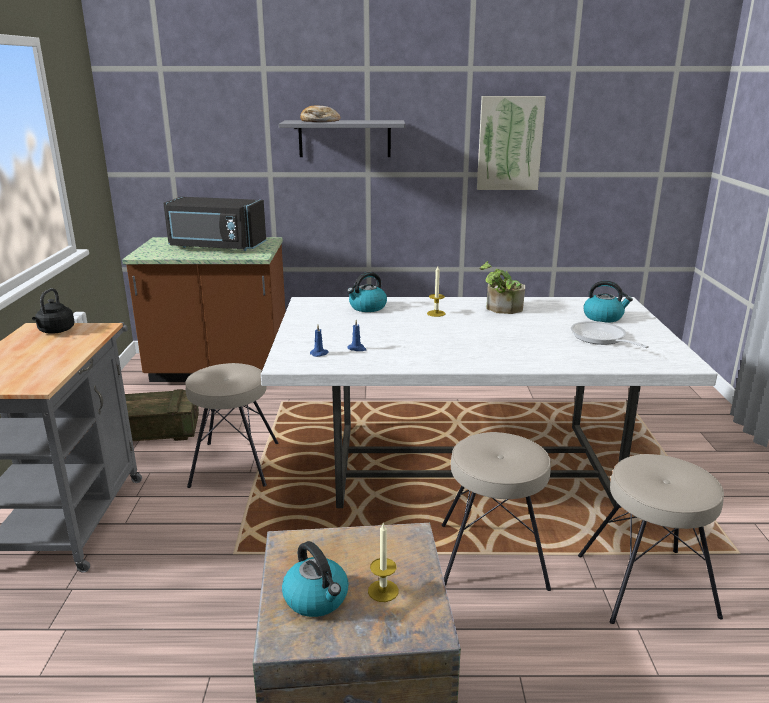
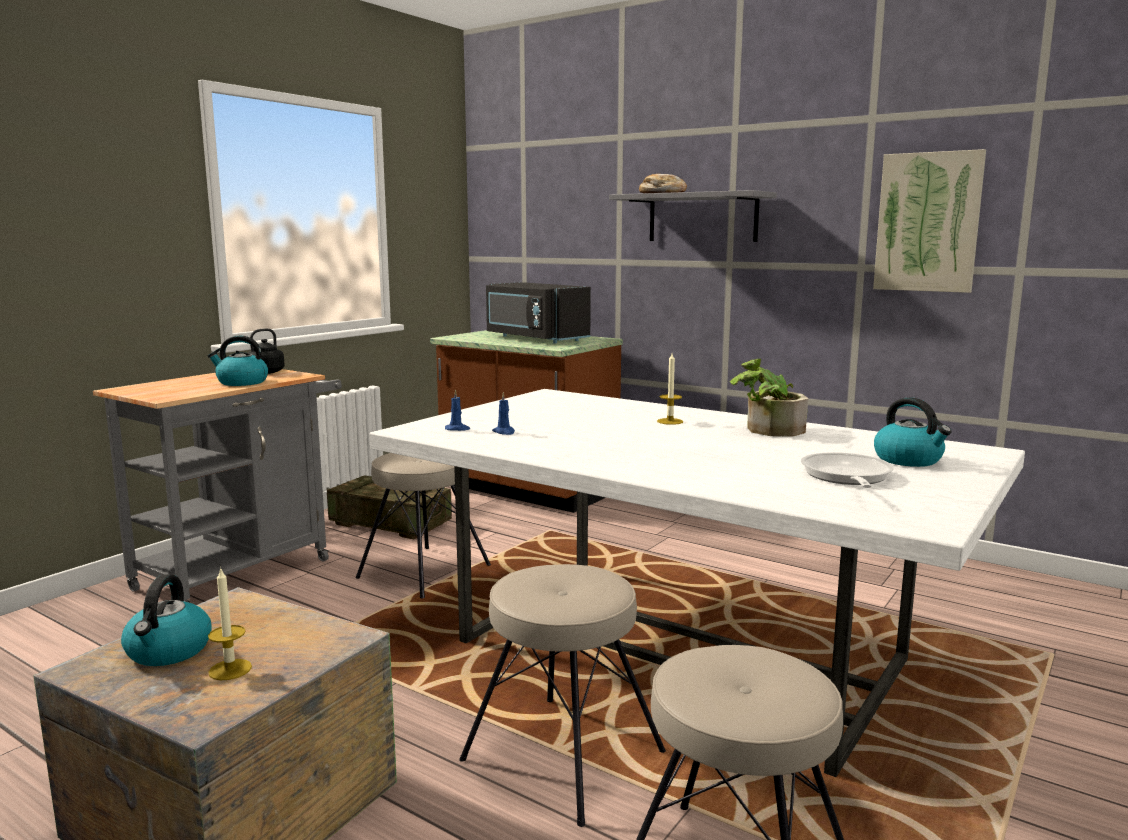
camera: 35 degrees right, 10 degrees down
(367, 307) = (601, 406): kettle -> kettle (241, 382)

